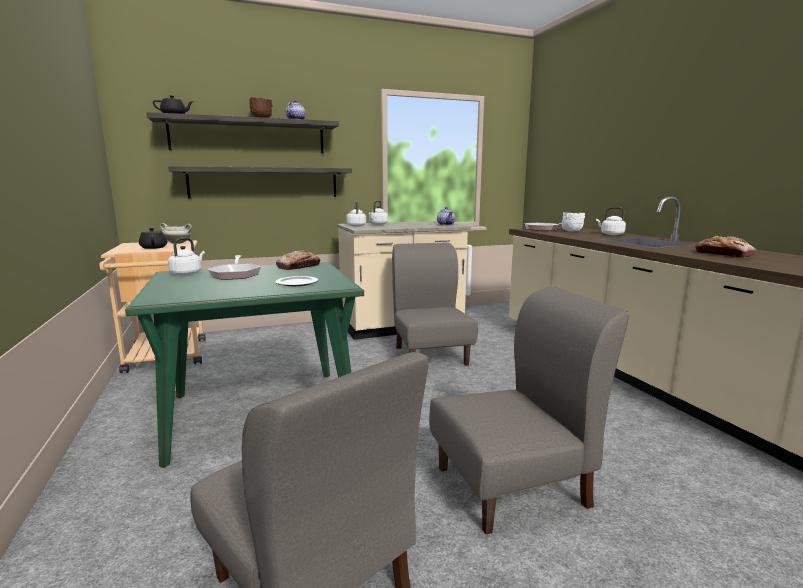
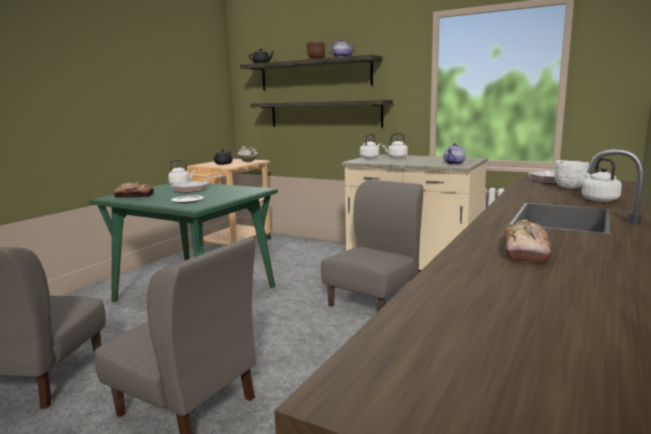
camera: 50 degrees right, 0 degrees up
(298, 267) = (241, 189): bread -> bread (134, 196)

